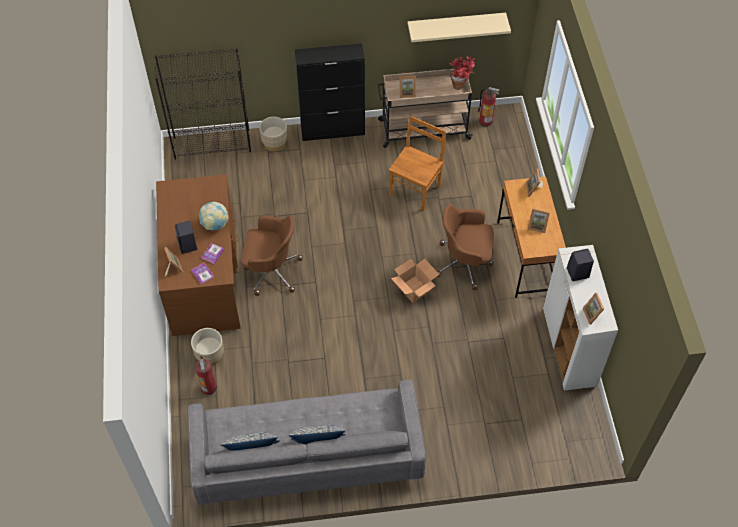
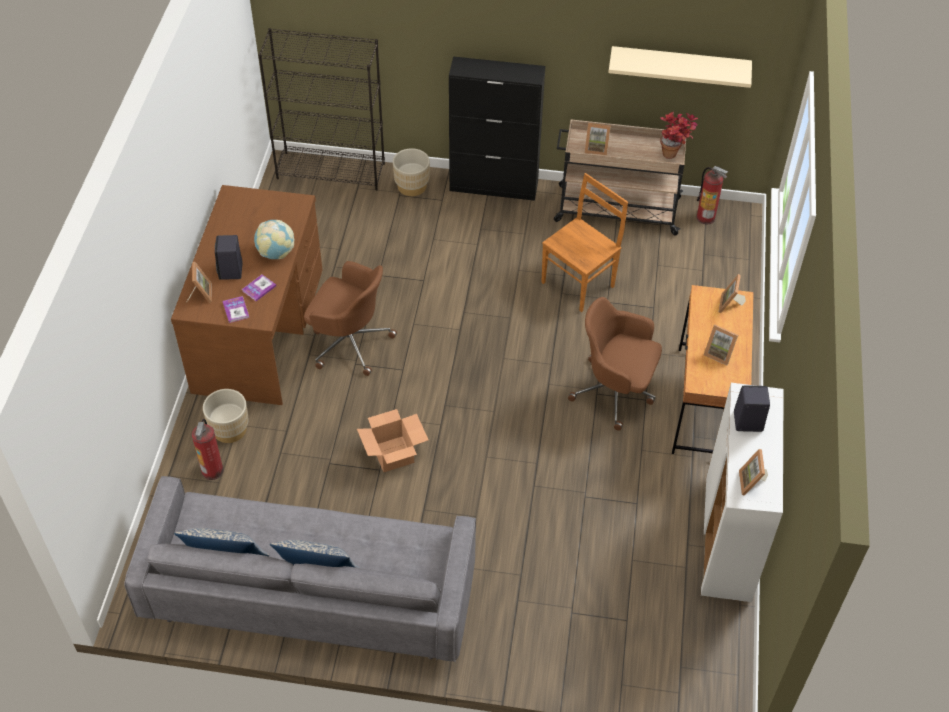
camera: 15 degrees right, 5 degrees down
(413, 289) = (532, 409): cardboard box -> cardboard box (392, 454)

